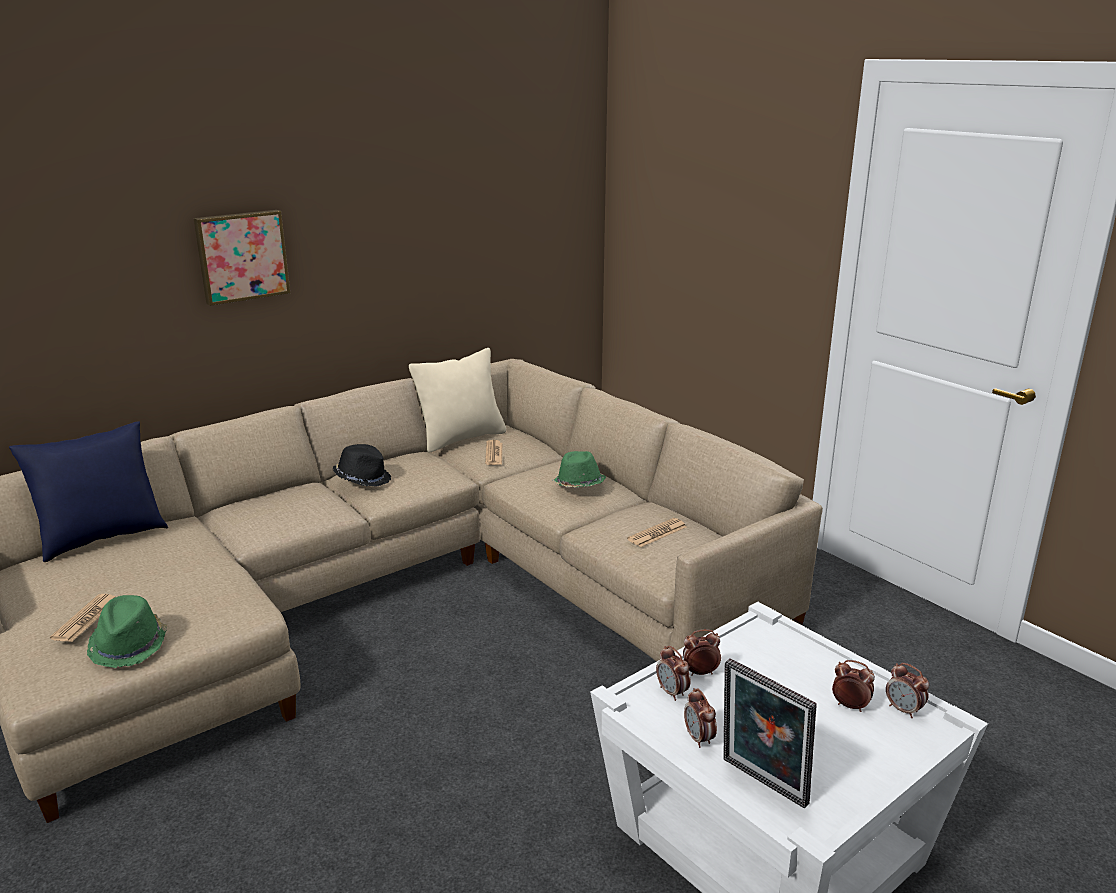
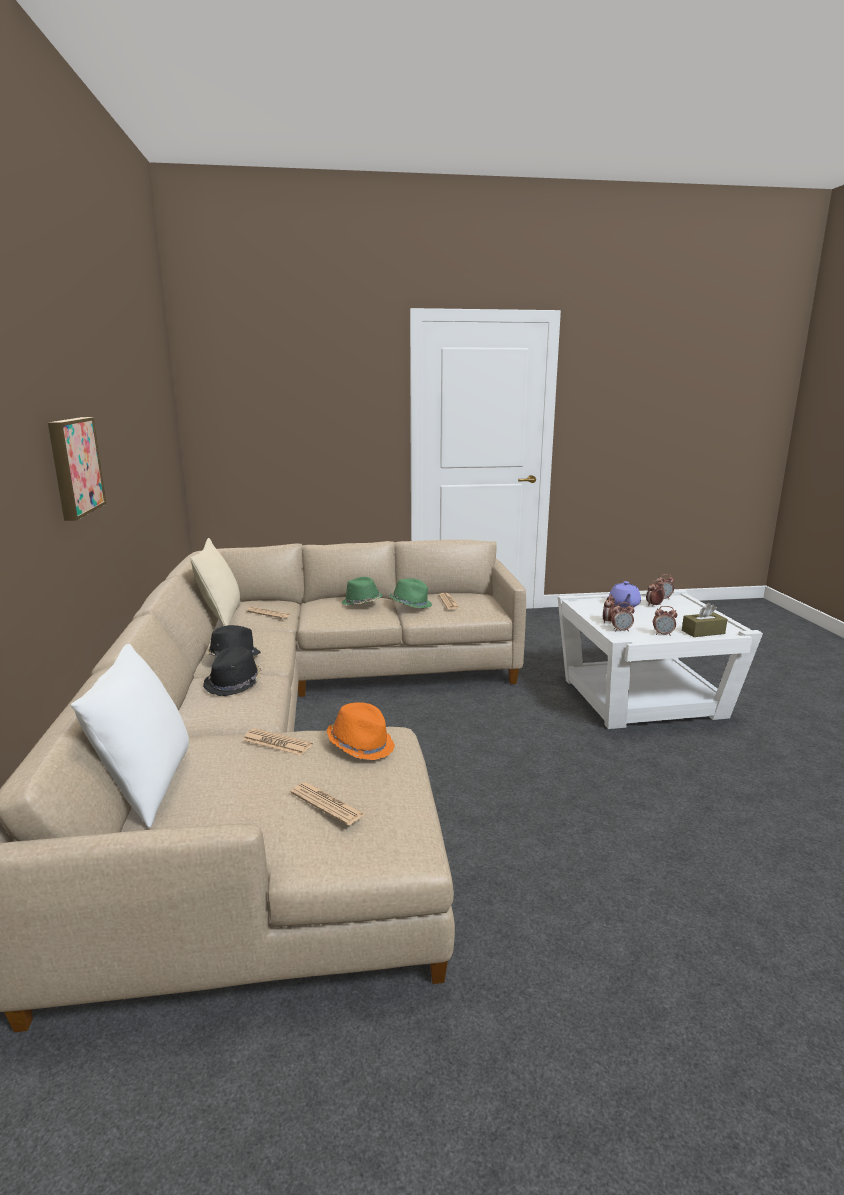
camera: 60 degrees left, 5 degrees down
(102, 538) = (146, 787): blue pillow -> white pillow
(129, 645) = (387, 792): green hat -> green hat (411, 604)
(191, 561) = (277, 743): none -> newspaper
(211, 603) = (361, 745): none -> orange hat
(303, 501) = (234, 683): none -> black hat
(761, 784) = (703, 632): picture frame -> brown tissue box
(806, 674) = (624, 605): none -> purple teapot

